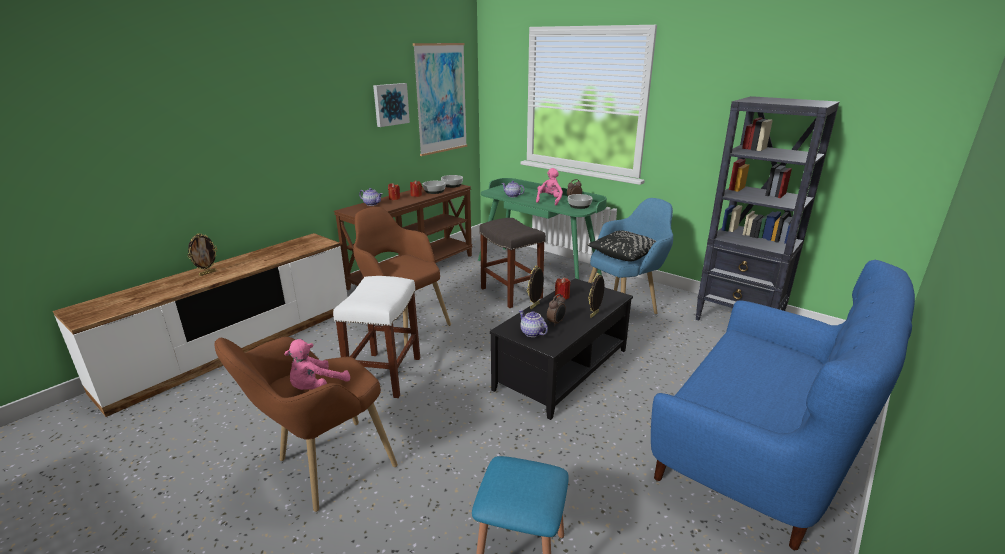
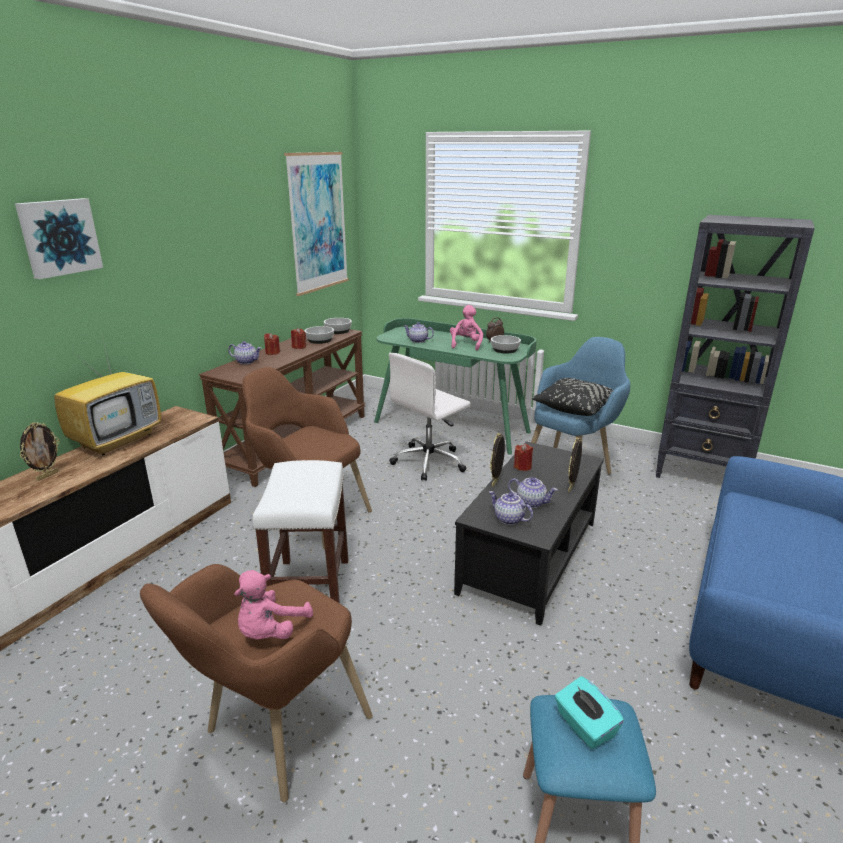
camera: 10 degrees left, 0 degrees up
(264, 253) = (118, 440): none -> television
(390, 104) = (261, 232): picture -> picture (59, 237)
(510, 293) = (430, 462): grey stool -> white office chair
(519, 478) = (585, 726): none -> turquoise tissue box
(556, 323) = (531, 502): alarm clock -> teapot

